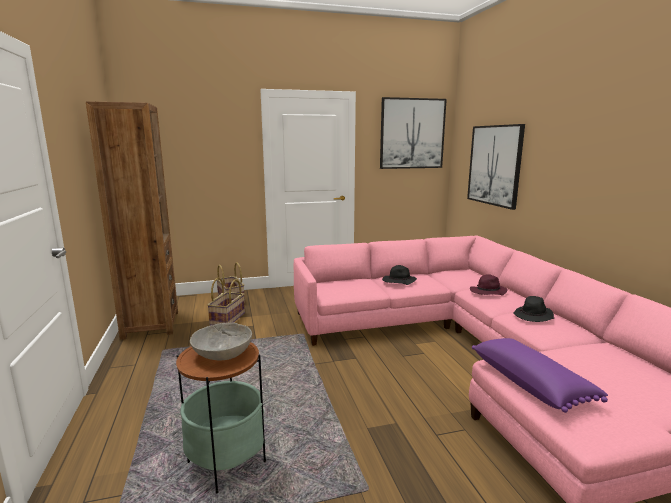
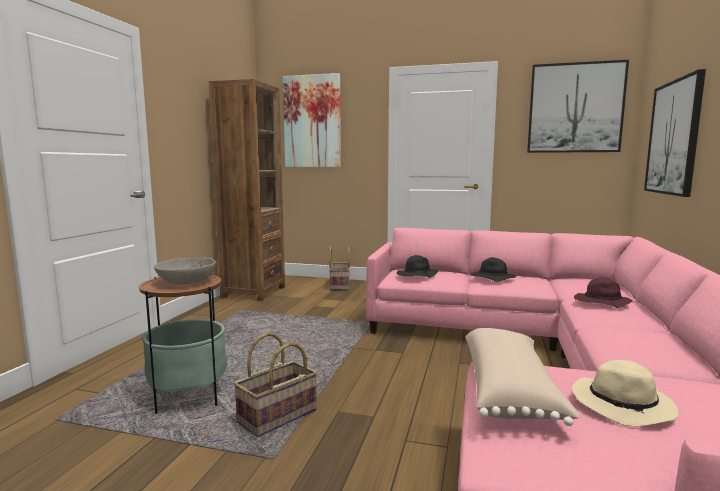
camera: 30 degrees right, 5 degrees down
(181, 139) = (312, 121): none -> picture
(228, 319) = (319, 299): basket -> basket (278, 417)
(531, 383) = (510, 392): purple pillow -> beige pillow
(533, 316) = (632, 334): black hat -> black hat (416, 276)
(595, 375) = (624, 405): none -> beige hat

